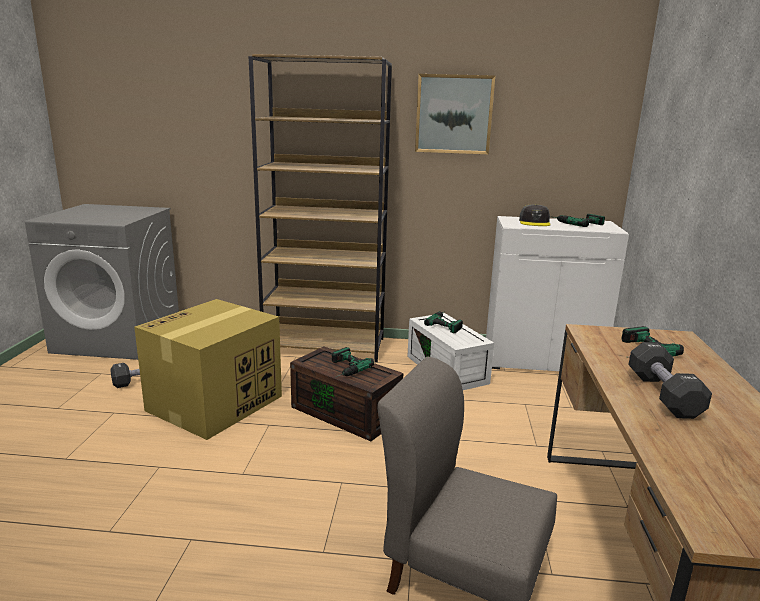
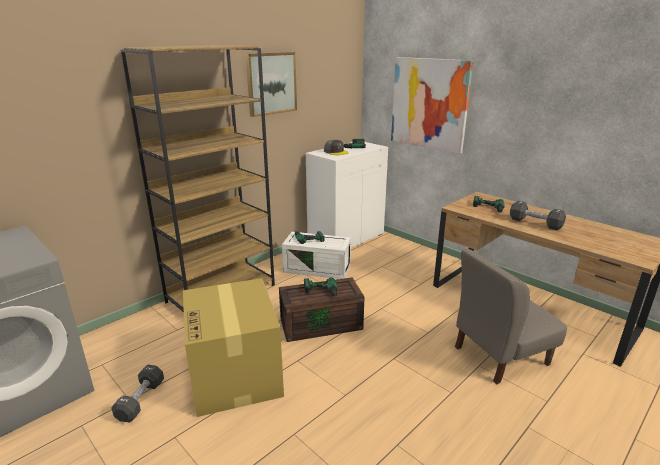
camera: 50 degrees left, 5 degrees up
(681, 165) = (429, 104): none -> picture

